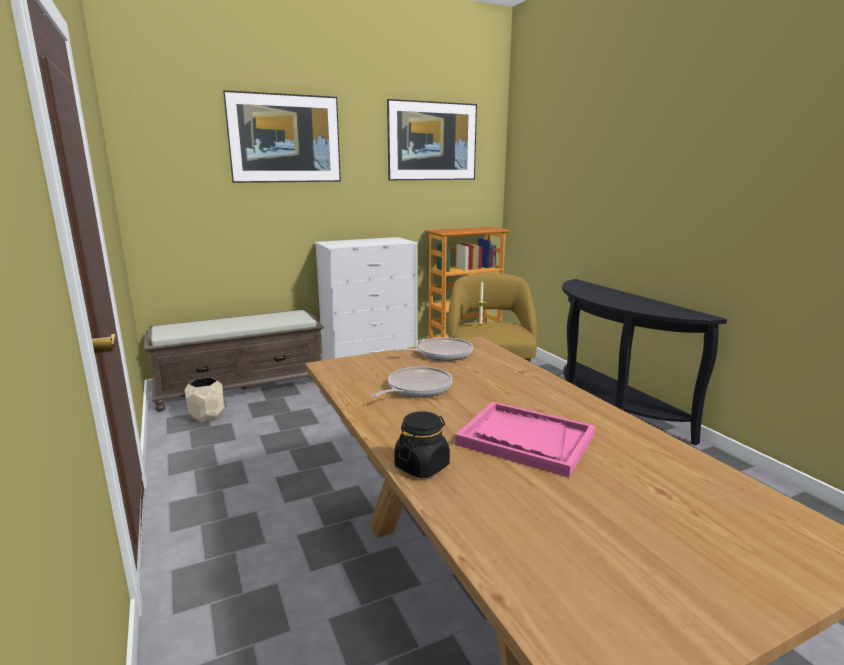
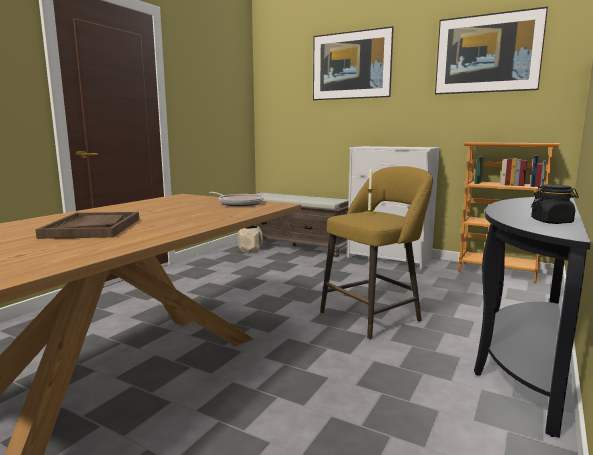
camera: 55 degrees right, 5 degrees down
(416, 388) = (163, 207): frying pan -> none
(422, 466) = (42, 219): black jar -> black jar (551, 222)
(525, 440) = (93, 228): pink tray -> brown tray

